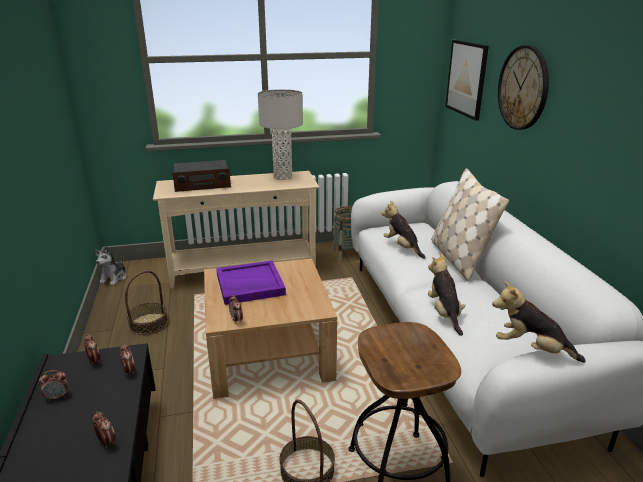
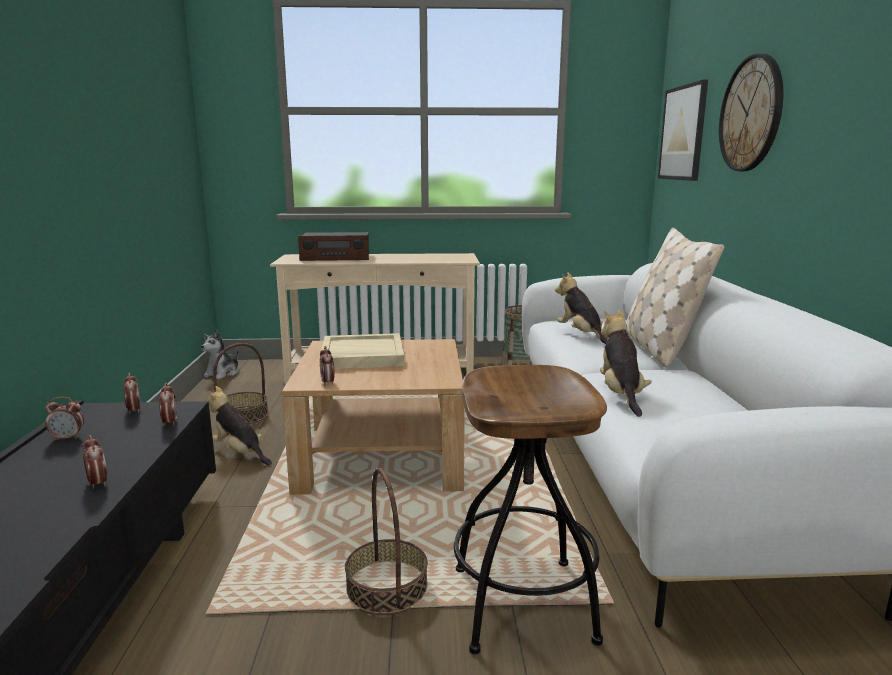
camera: 10 degrees right, 10 degrees down
(249, 285) = (361, 355): purple tray -> beige tray
(282, 176) = (437, 255): white table lamp -> none
(531, 349) = (732, 404): plush toy -> plush toy (240, 453)

